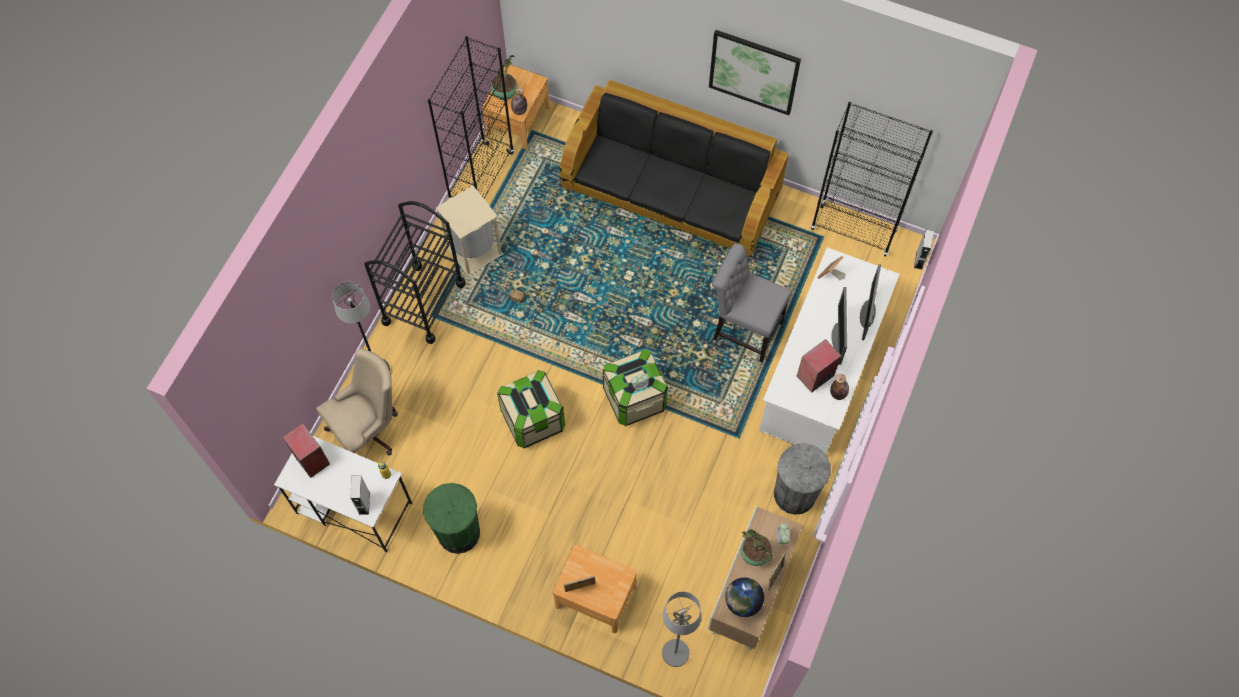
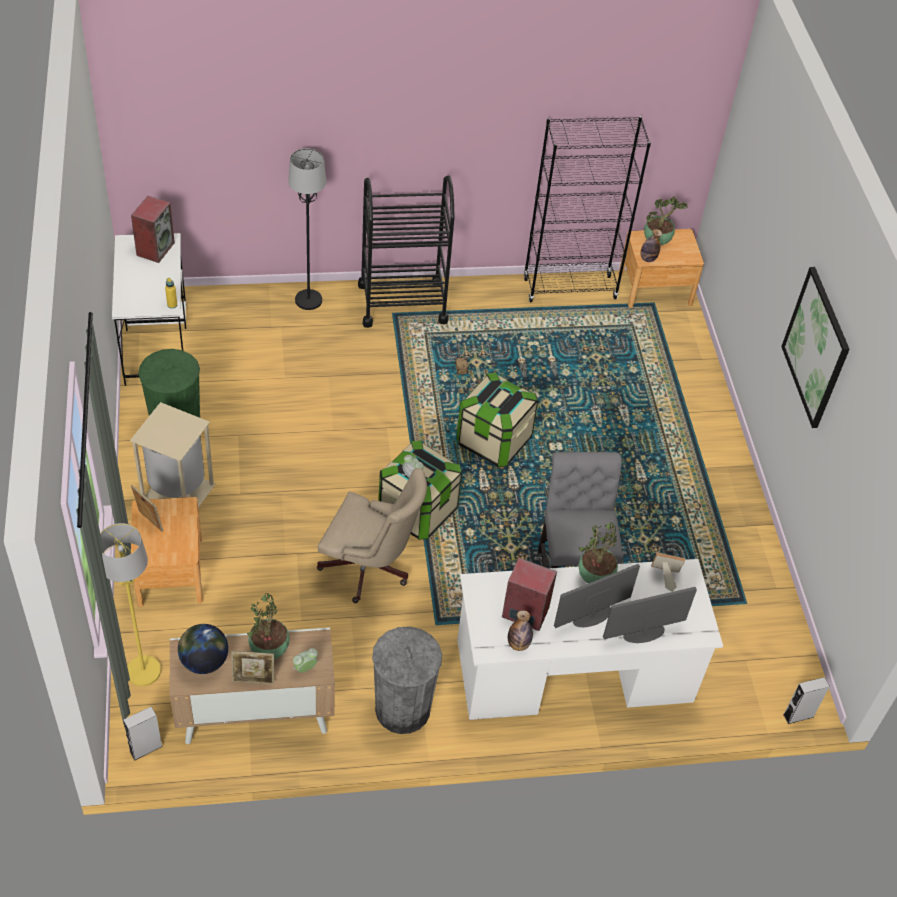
camera: 55 degrees right, 15 degrees down
(364, 503) = (133, 301): grey speaker -> grey speaker (146, 748)
(369, 430) = (243, 320): beige office chair -> beige office chair (370, 569)
(473, 250) = (486, 314): beige trash can -> beige trash can (177, 492)
(533, 420) = (336, 437): storage box -> storage box (493, 440)
(672, 189) = (686, 441): black sofa -> none
(675, 653) = (143, 671): grey floor lamp -> yellow floor lamp
(810, 318) = (594, 578): none -> potted plant
(853, 230) = (780, 630): black bookcase -> none

